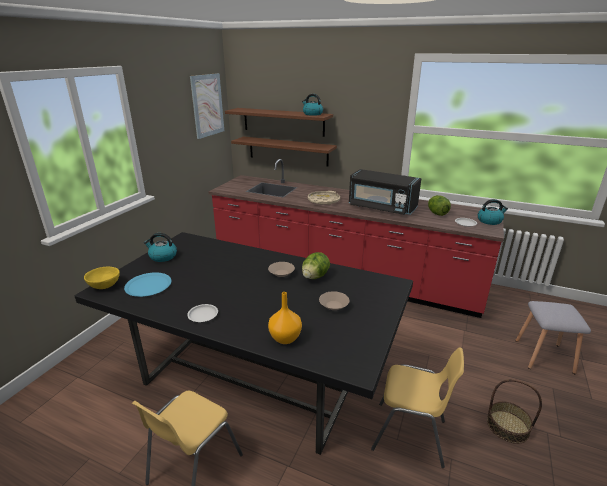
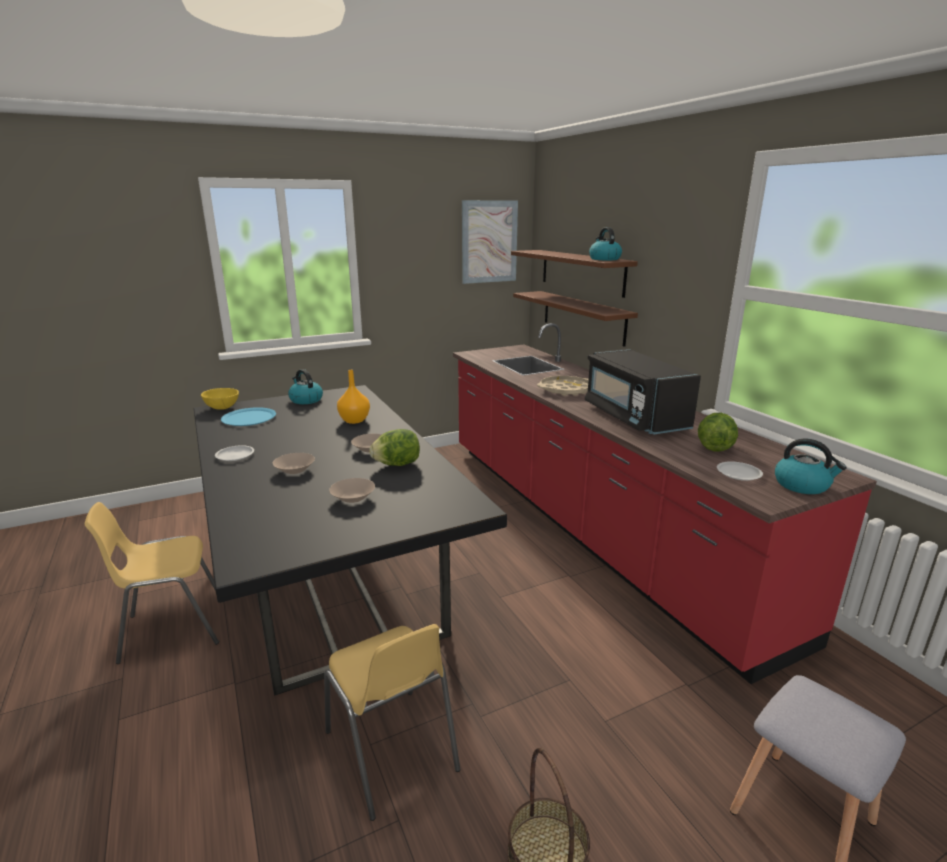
camera: 40 degrees right, 5 degrees down
(265, 306) = (294, 470): none -> beige bowl
(285, 338) = (249, 503): orange vase -> orange vase (354, 421)

